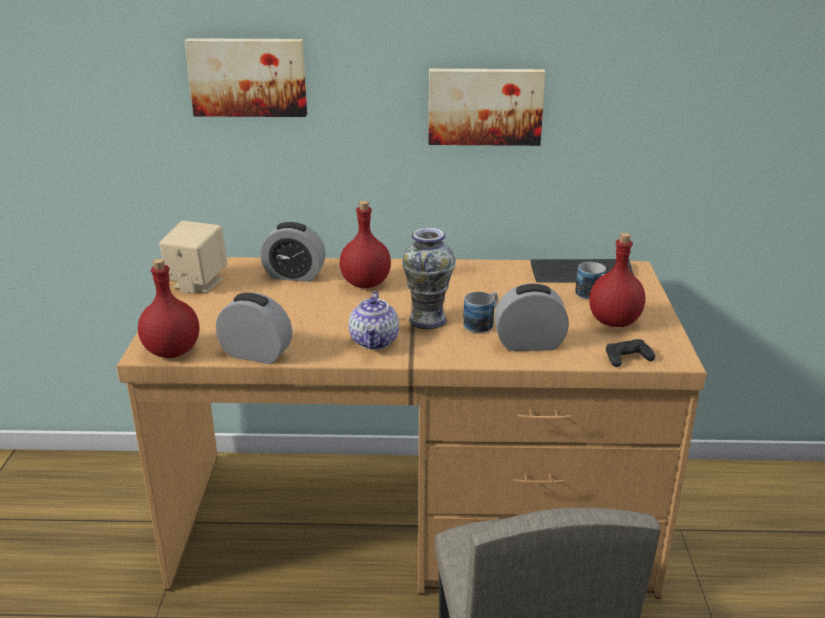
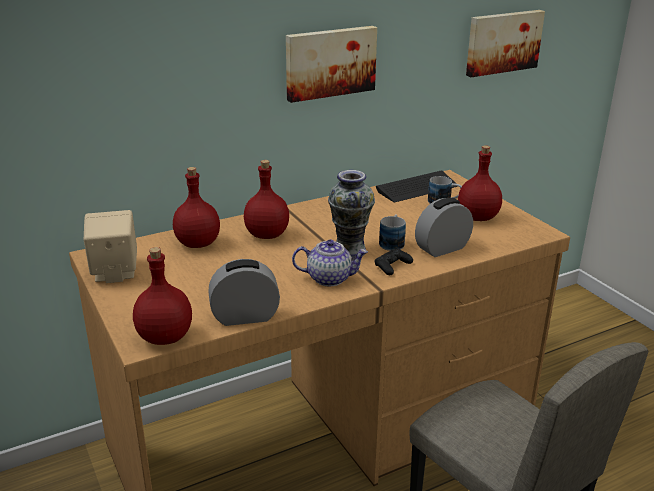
camera: 30 degrees left, 0 degrees up
(248, 77) = (125, 61): picture -> picture (502, 42)
(294, 275) = (198, 243): alarm clock -> red bottle
(375, 341) = (330, 278): teapot -> teapot turned 60 degrees counterclockwise
(627, 358) = (515, 240): black game controller -> black game controller (392, 266)

